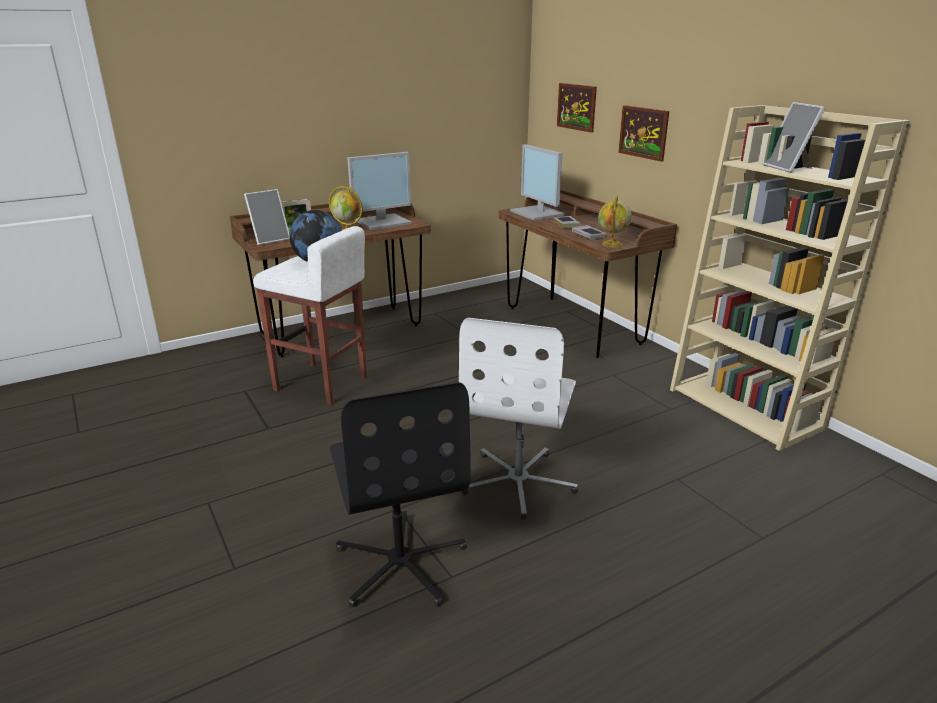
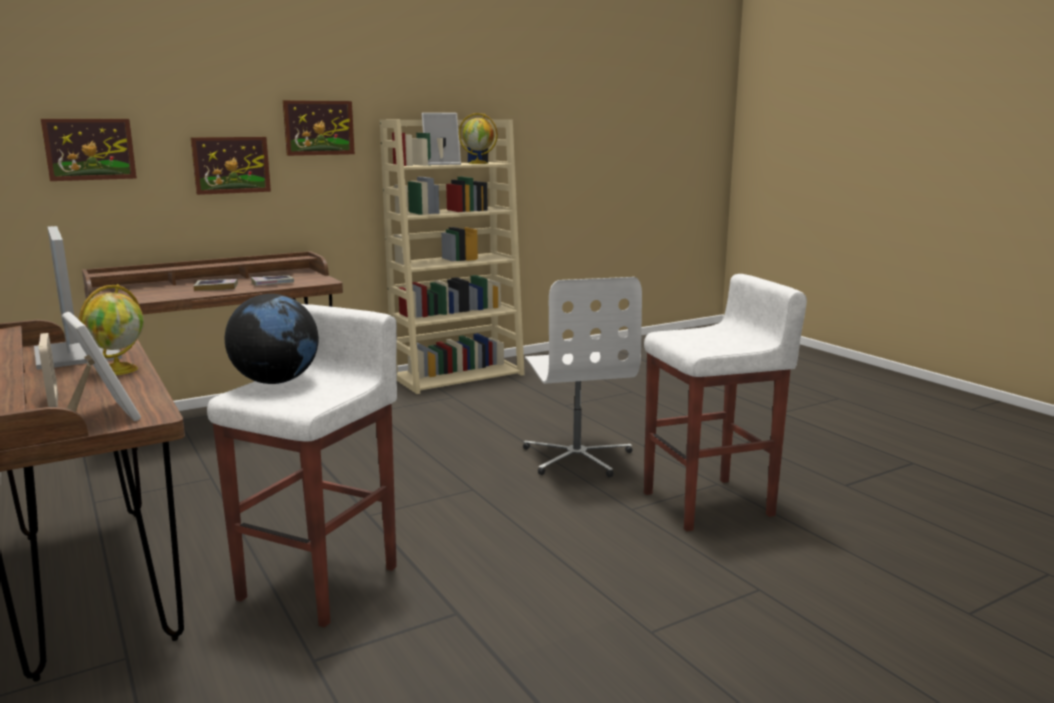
camera: 90 degrees left, 10 degrees down
(401, 563) = (710, 504): black office chair -> white stool
(519, 482) = (577, 457): white office chair -> white office chair turned 60 degrees clockwise
(538, 213) = (141, 294): monitor -> none
(612, 244) = (316, 280): globe -> globe (479, 163)
(710, 108) = (319, 128): none -> picture

